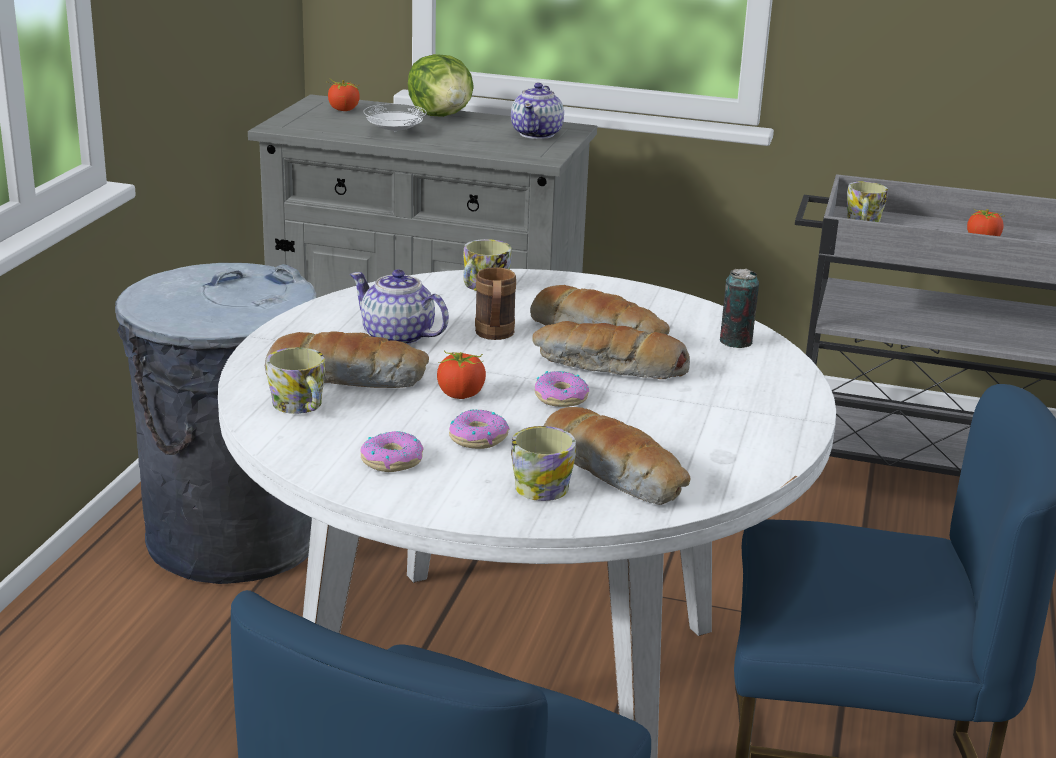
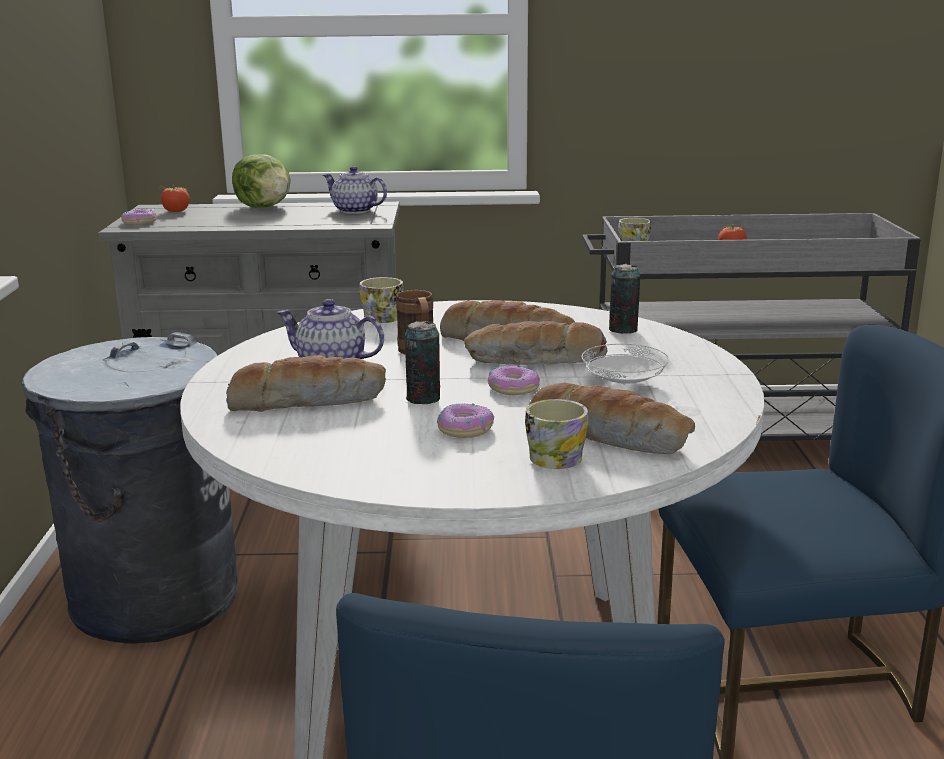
camera: 15 degrees left, 5 degrees down
(300, 407) = (279, 430): mug -> none
(392, 460) = (399, 459): donut -> donut (139, 222)
(395, 132) = (233, 220): white plate -> white plate (624, 384)
(461, 395) = (423, 399): tomato -> can
(537, 134) = (355, 210): teapot -> teapot turned 120 degrees clockwise

